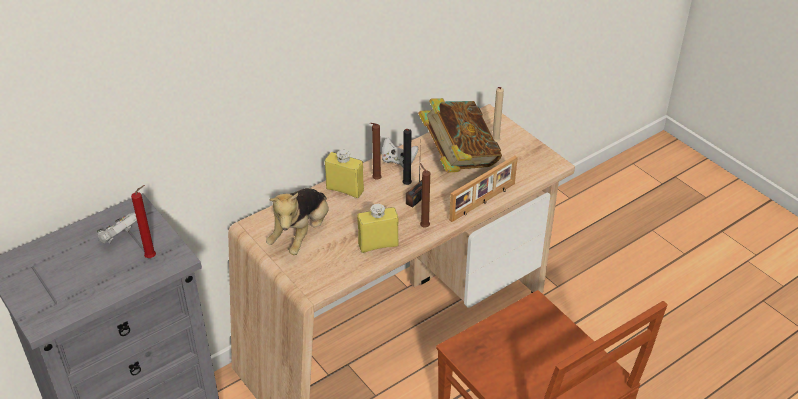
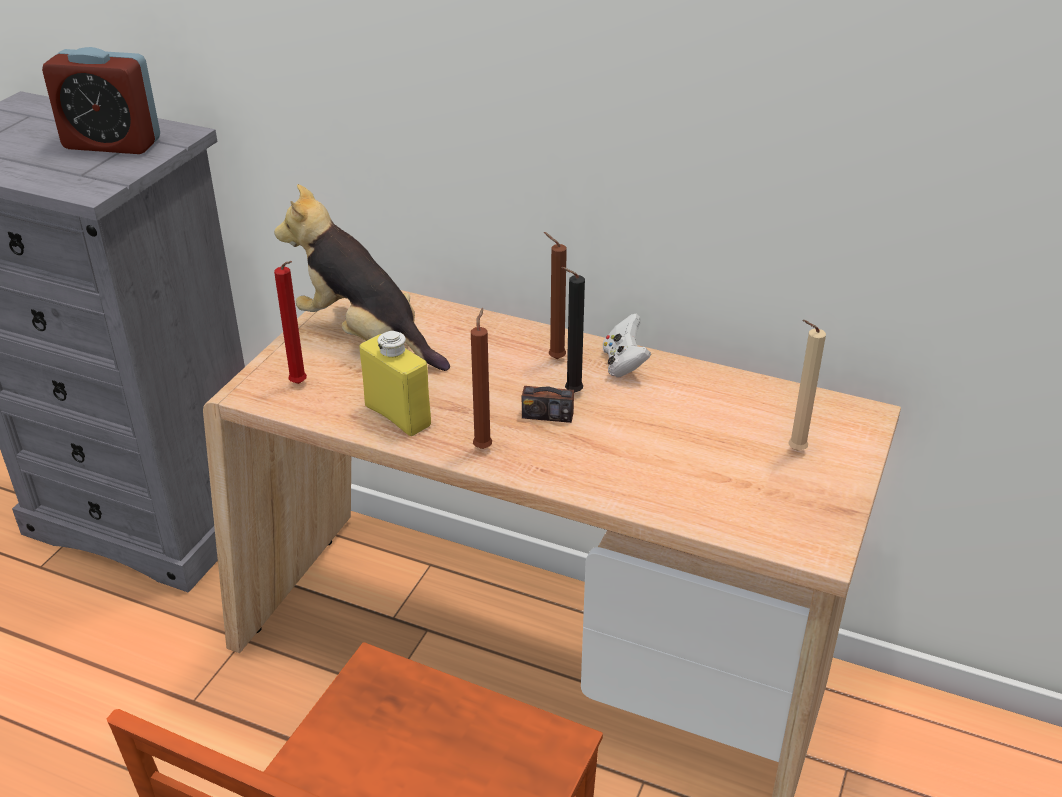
camera: 60 degrees right, 5 degrees down
(120, 237) = (112, 144): white game controller -> alarm clock
(152, 257) = (84, 175): red candle -> red candle (300, 384)
(301, 234) = (366, 337): plush toy -> plush toy turned 45 degrees clockwise
(345, 190) = (502, 339): yellow bottle -> none
(458, 158) = (701, 424): book -> none
(483, 202) = (610, 493): picture frame -> none

